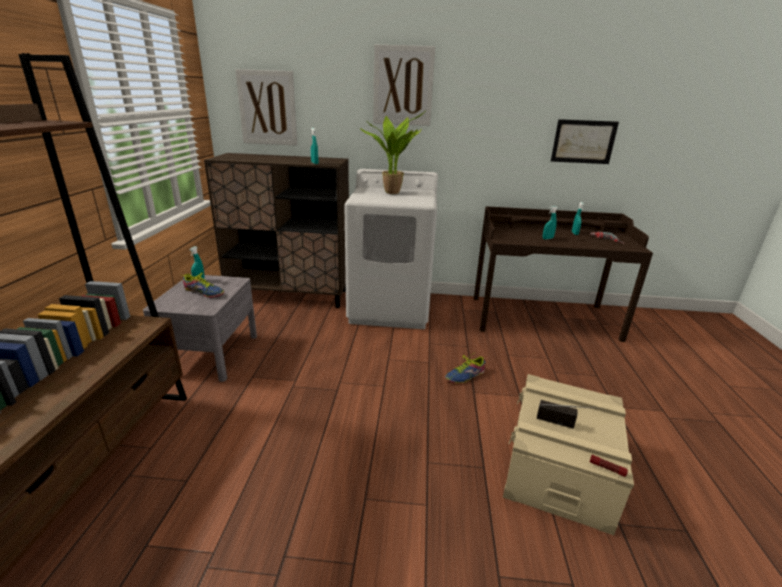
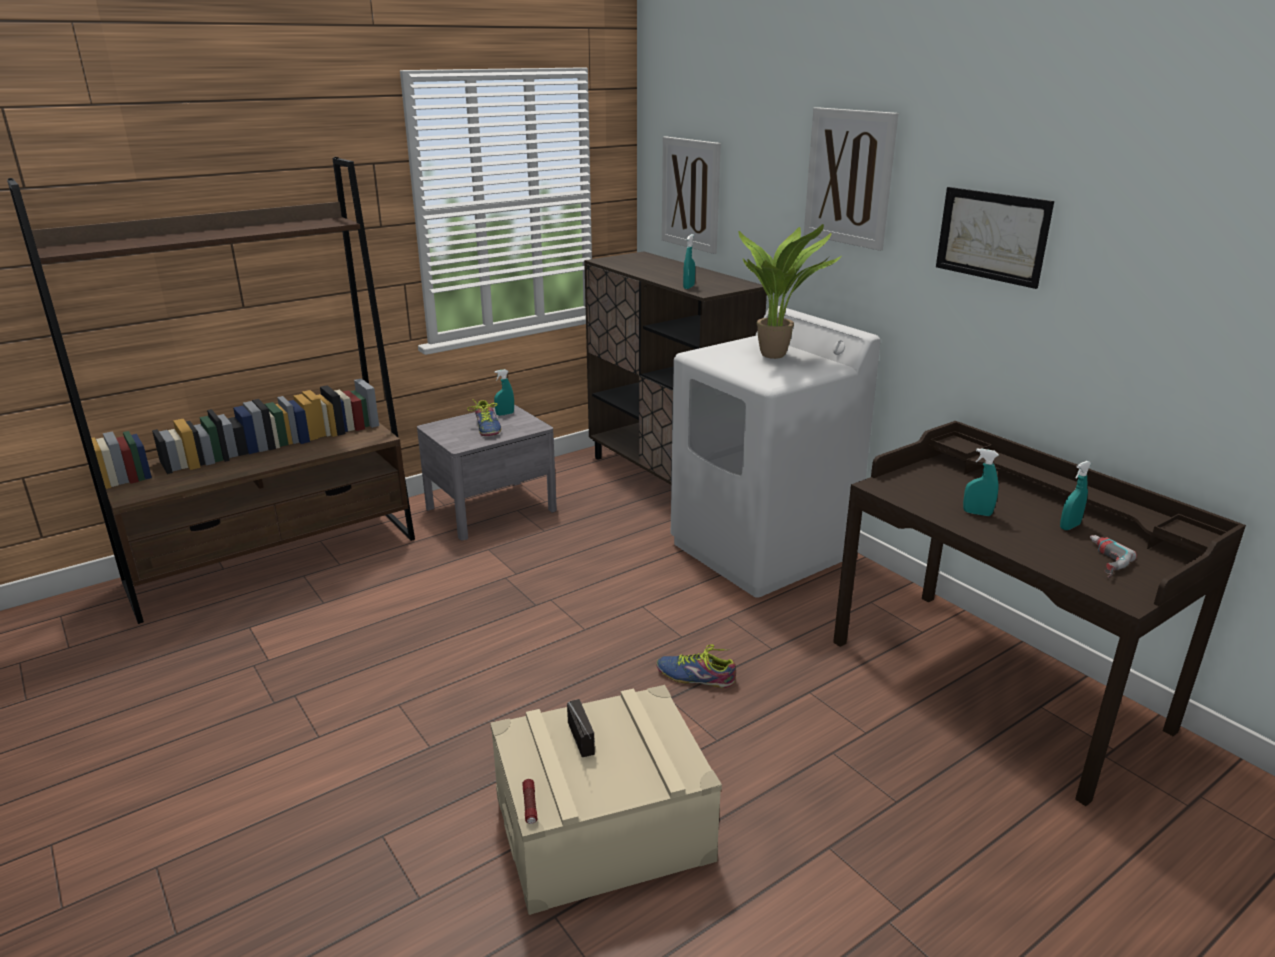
camera: 50 degrees right, 0 degrees up
(583, 141) = (1161, 331): picture -> picture (992, 236)

